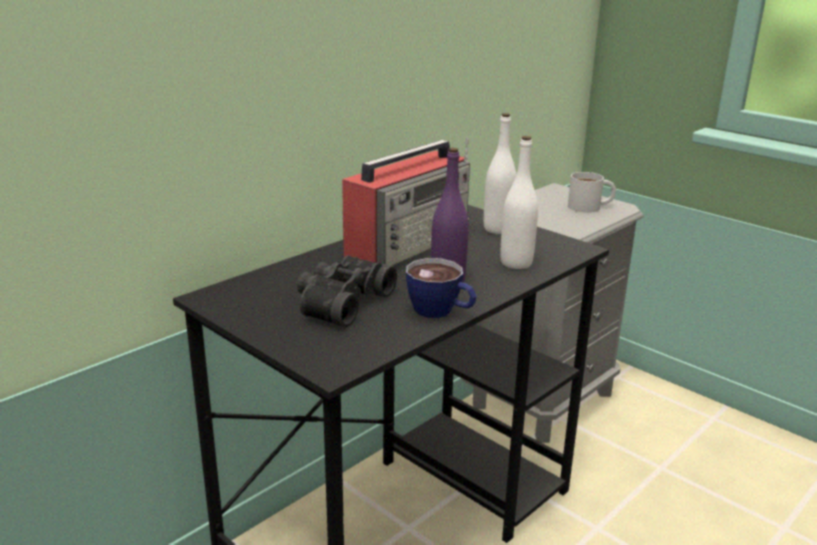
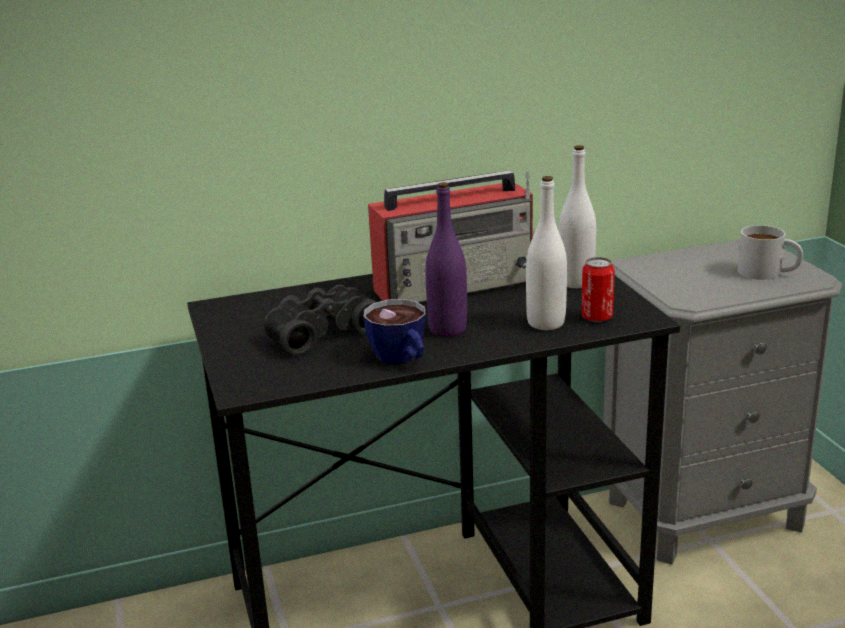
camera: 30 degrees right, 0 degrees up
(547, 253) = (597, 317): none -> can

